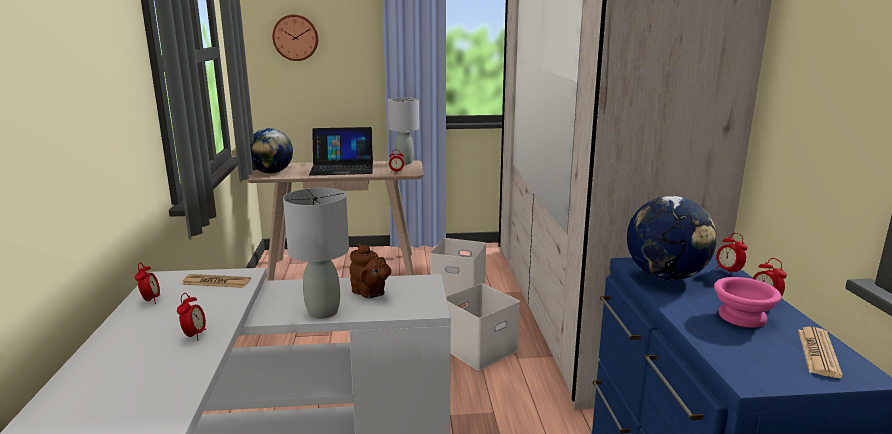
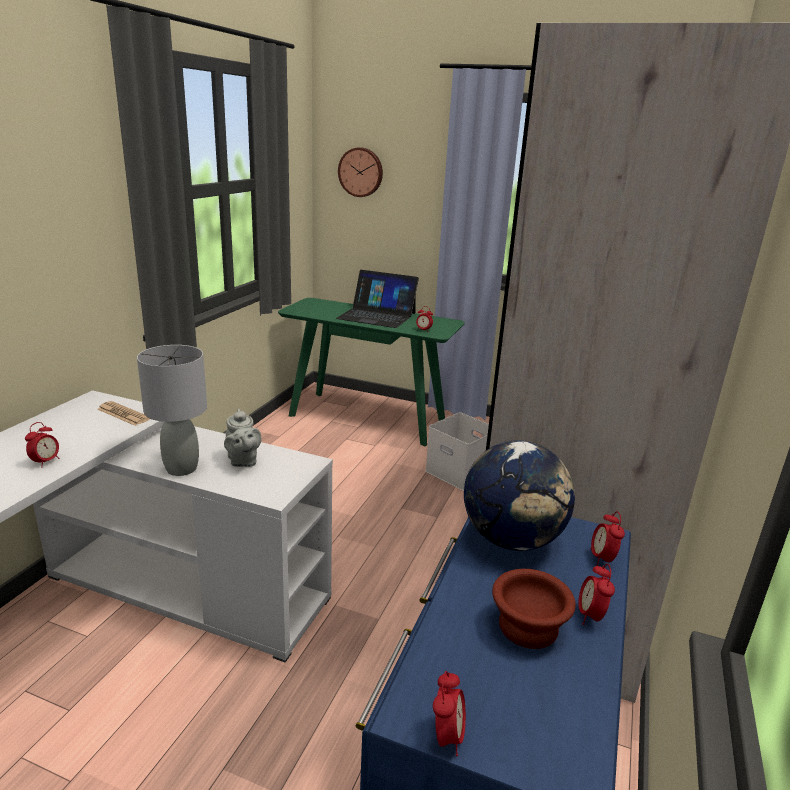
camera: 25 degrees right, 5 degrees up
(150, 300) = (58, 418): alarm clock -> alarm clock (447, 737)
(272, 172) = (307, 309): globe -> none
(343, 267) = (367, 417): beige console table -> green console table
(370, 293) = (243, 461): brown teapot -> grey teapot
(404, 163) = (445, 321): grey table lamp -> none
(480, 348) = (425, 544): white storage box -> none
(744, 317) = (530, 627): pink bowl -> brown bowl
(818, 352) = (557, 715): newspaper -> none

